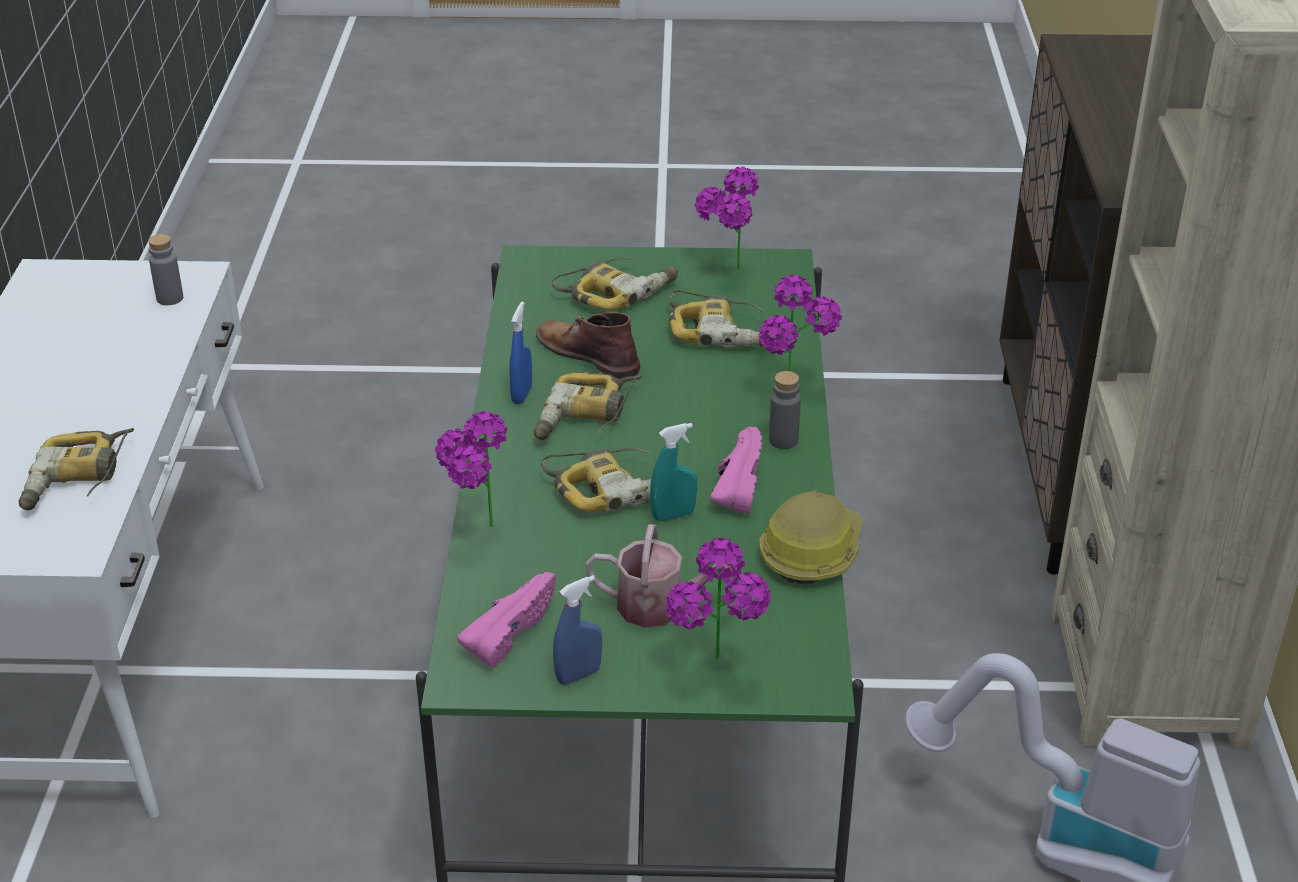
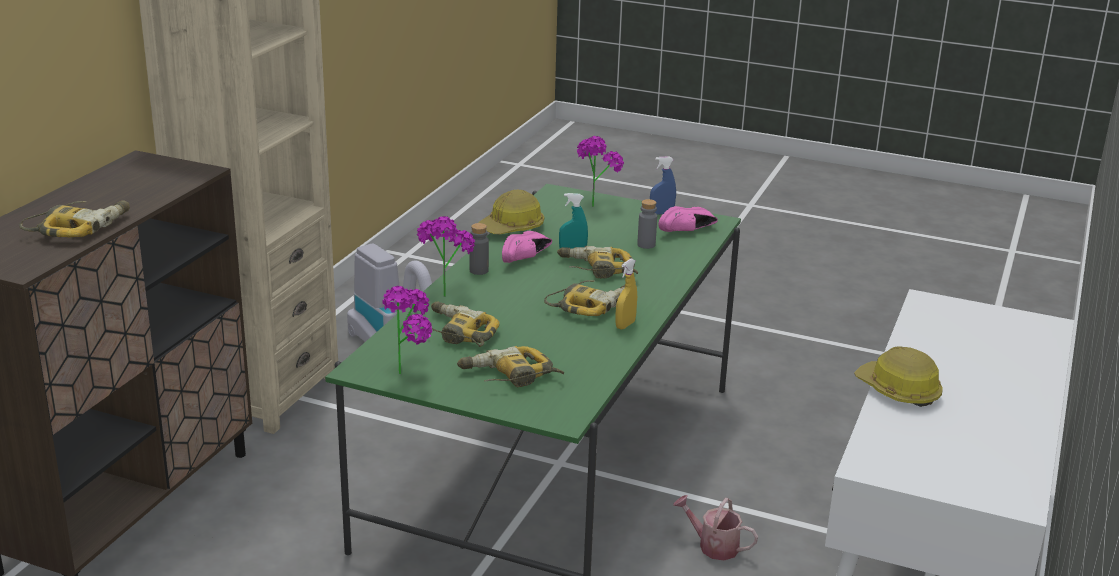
camera: 160 degrees left, 10 degrees down
(78, 480) = (935, 335): power drill -> power drill (79, 227)
(148, 375) = (898, 391): none -> hard hat
(170, 298) = (888, 450): grey bottle -> grey bottle (646, 245)
(475, 531) = (688, 268): potted plant -> none
(522, 395) = (625, 325): blue spray bottle -> yellow spray bottle
(587, 353) = (564, 339): brown boot -> none
(660, 606) = (606, 225): watering can -> watering can (713, 546)

